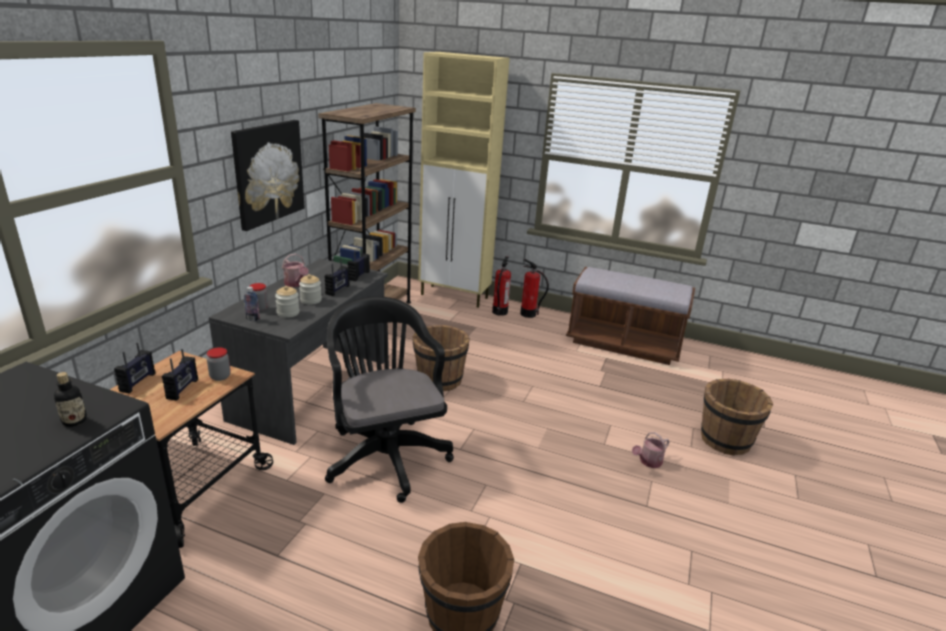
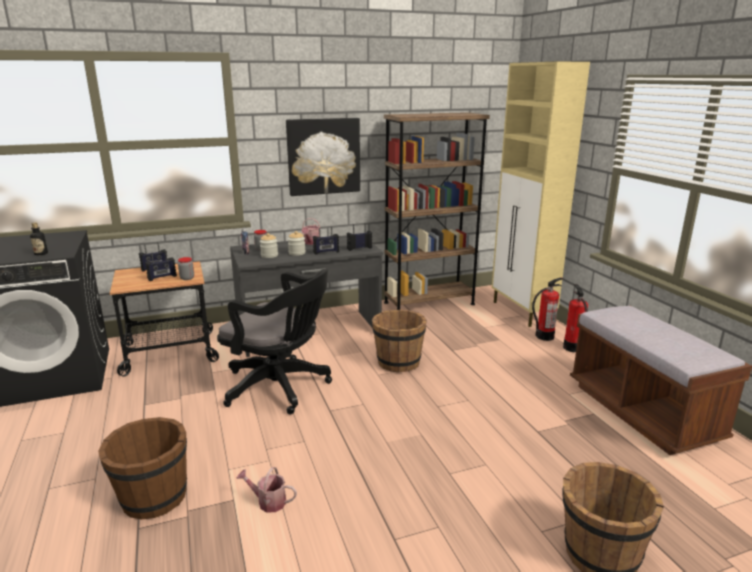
camera: 50 degrees right, 5 degrees down
(385, 454) = (281, 387): black office chair -> black office chair turned 90 degrees clockwise
(648, 462) = (465, 512): watering can -> watering can (268, 501)

